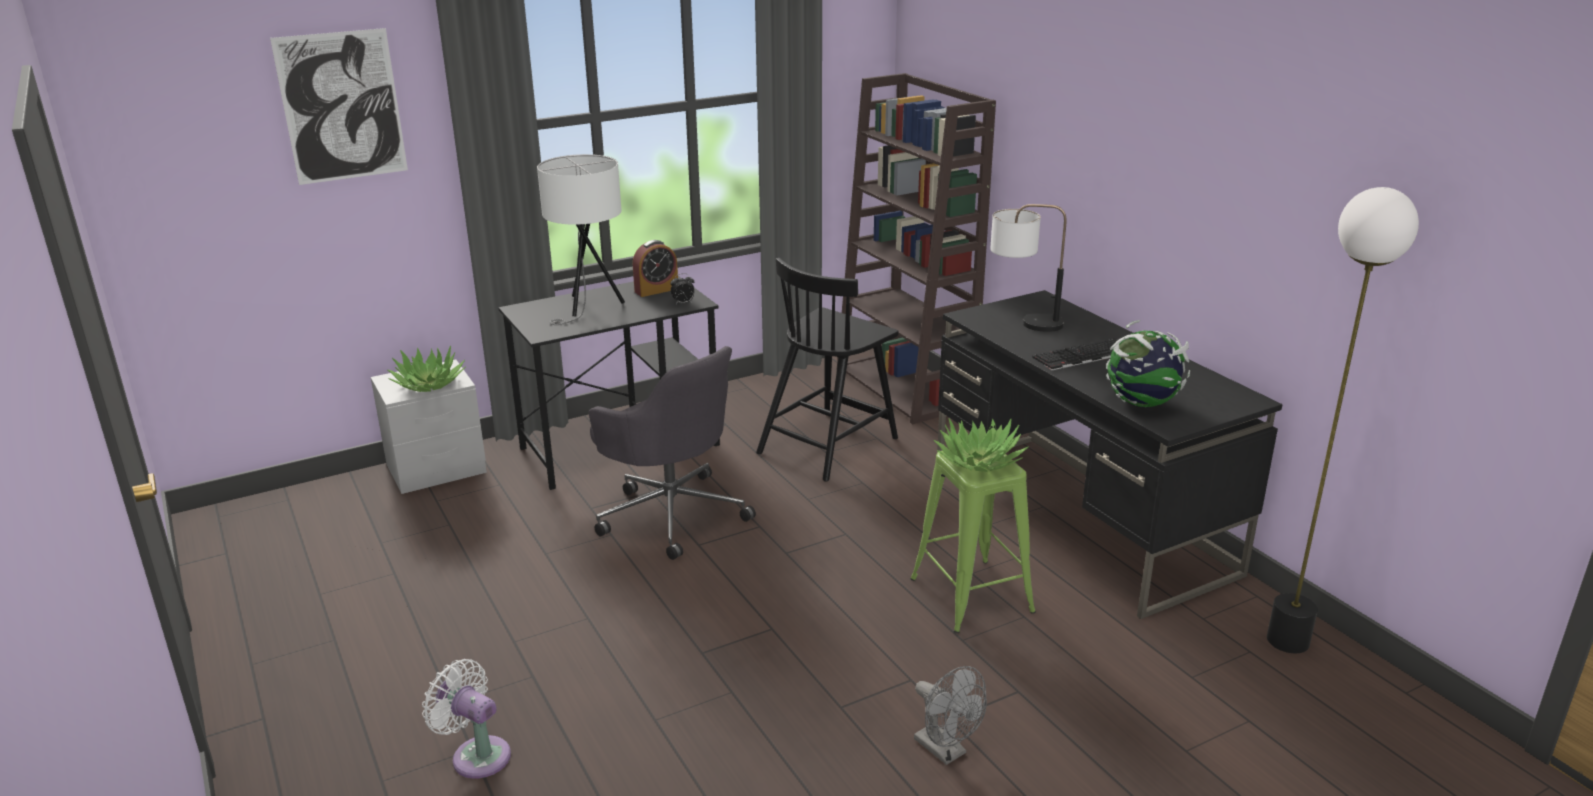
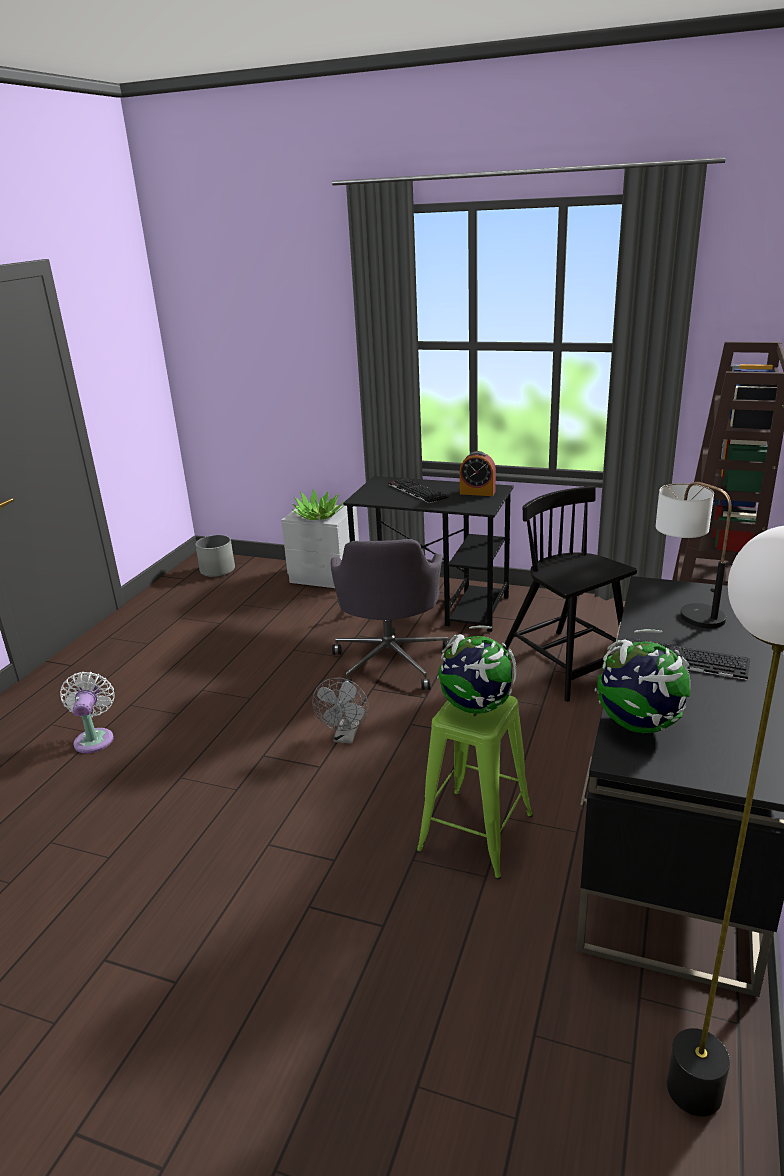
camera: 50 degrees right, 0 degrees up
(261, 523) = (217, 570): none -> grey planter
(342, 107) = (297, 314): picture -> none
(588, 307) = (416, 491): white table lamp -> keyboard
(683, 303) = (474, 506): alarm clock -> none
(829, 444) = (565, 665): black chair -> black chair turned 60 degrees clockwise
(946, 751) = (269, 924): grey fan -> grey fan (345, 737)
(979, 460) = (476, 707): potted plant -> globe

